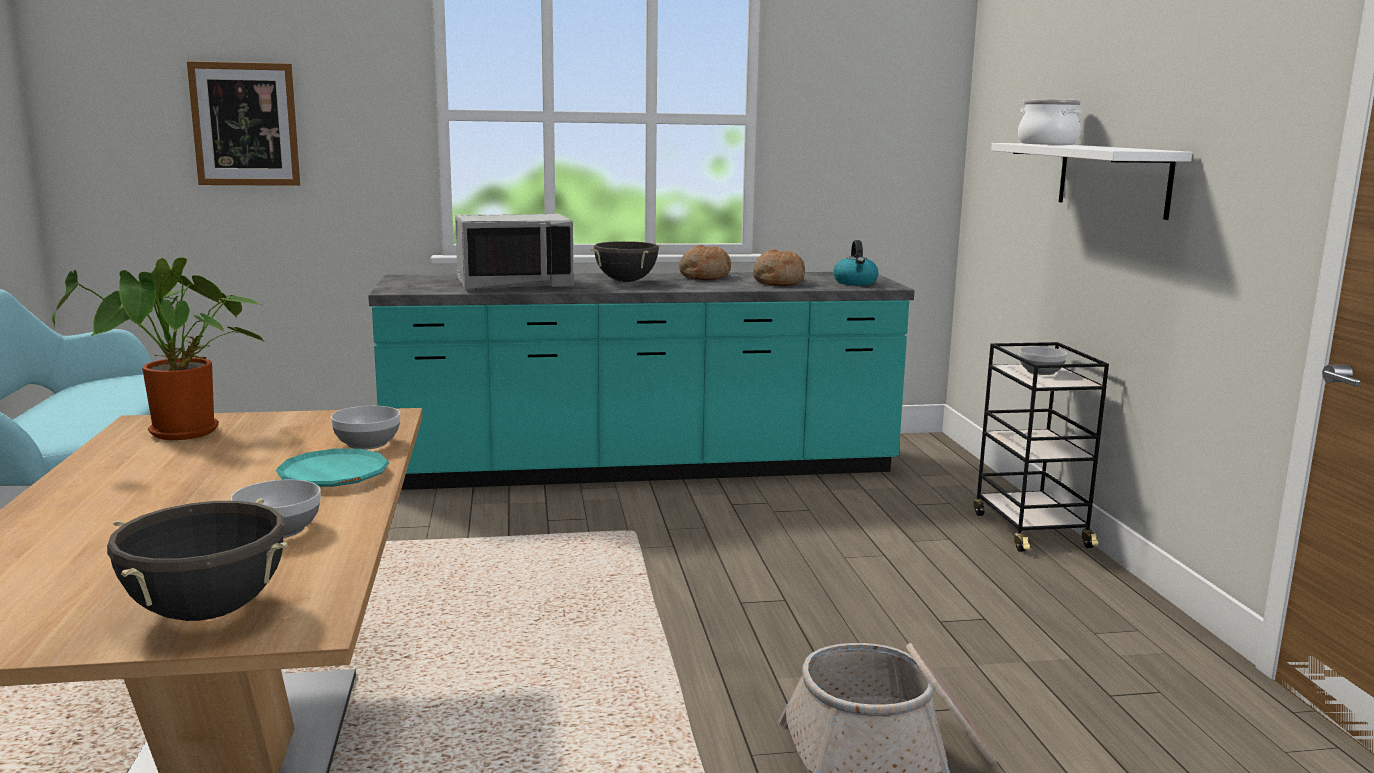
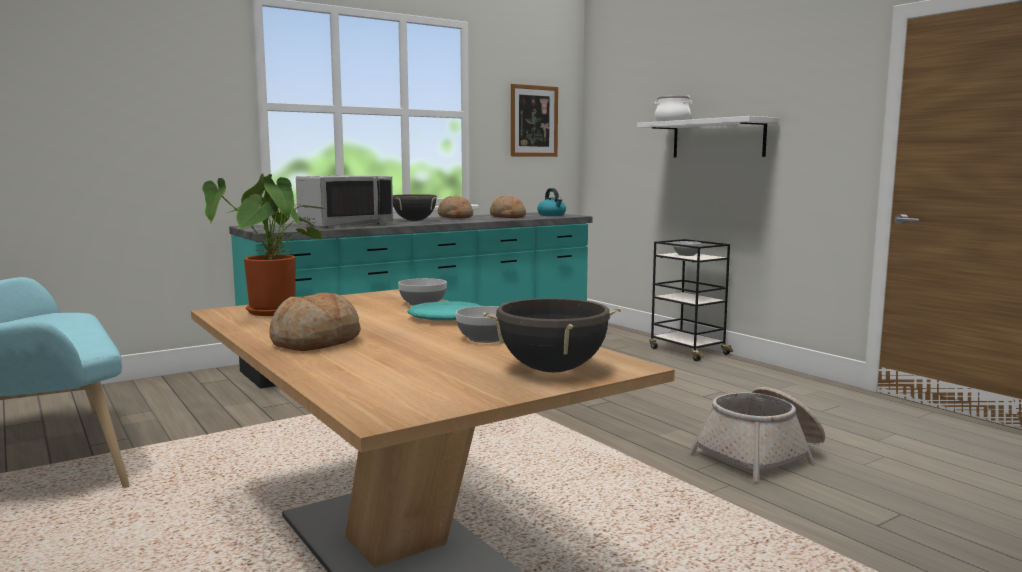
camera: 25 degrees left, 5 degrees down
(101, 499) = (316, 342): none -> bread
(245, 124) = (104, 110): picture -> picture (533, 121)

